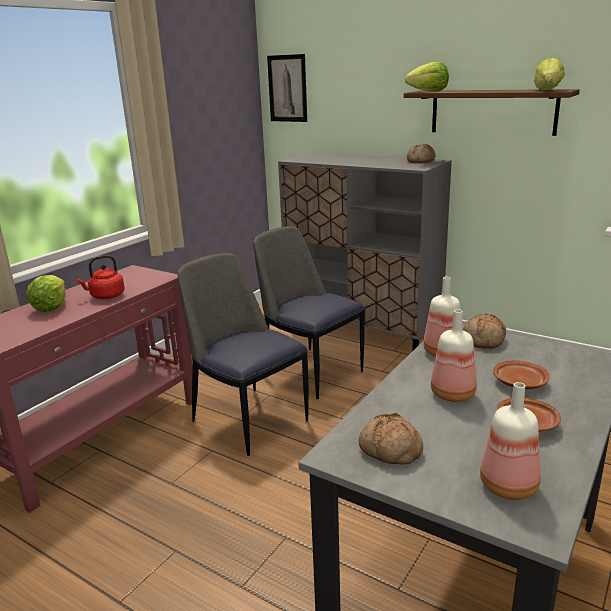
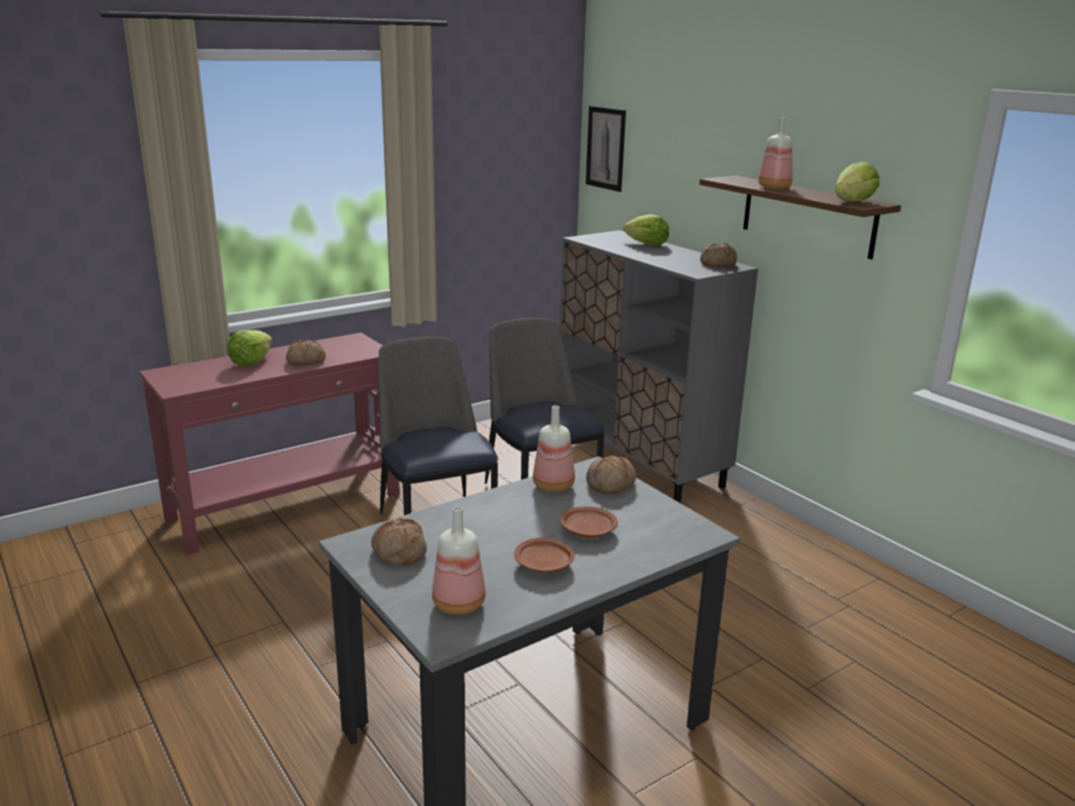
camera: 20 degrees right, 0 degrees up
(105, 296) = (305, 361): red kettle -> bread
(428, 91) = (732, 180): lettuce -> lettuce (646, 244)
(452, 393) = (511, 523): bottle -> bottle (774, 187)

